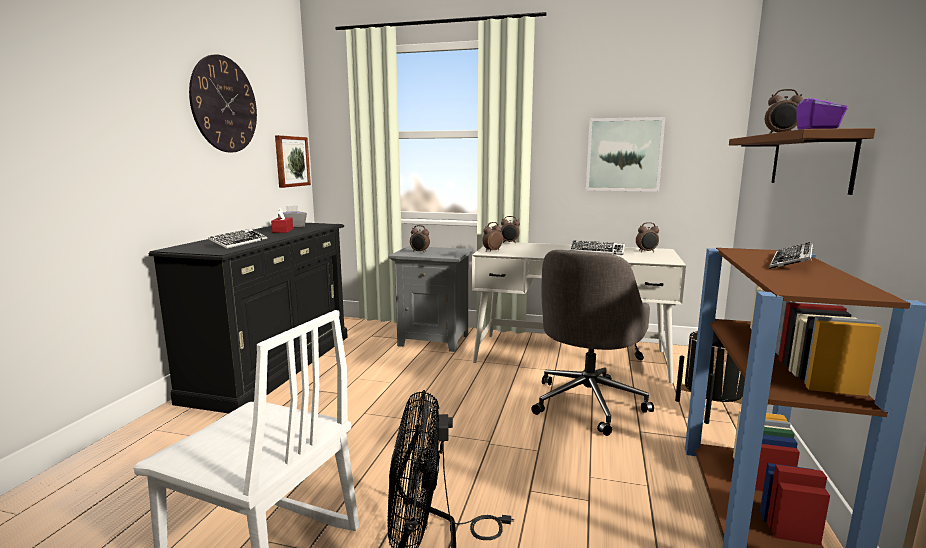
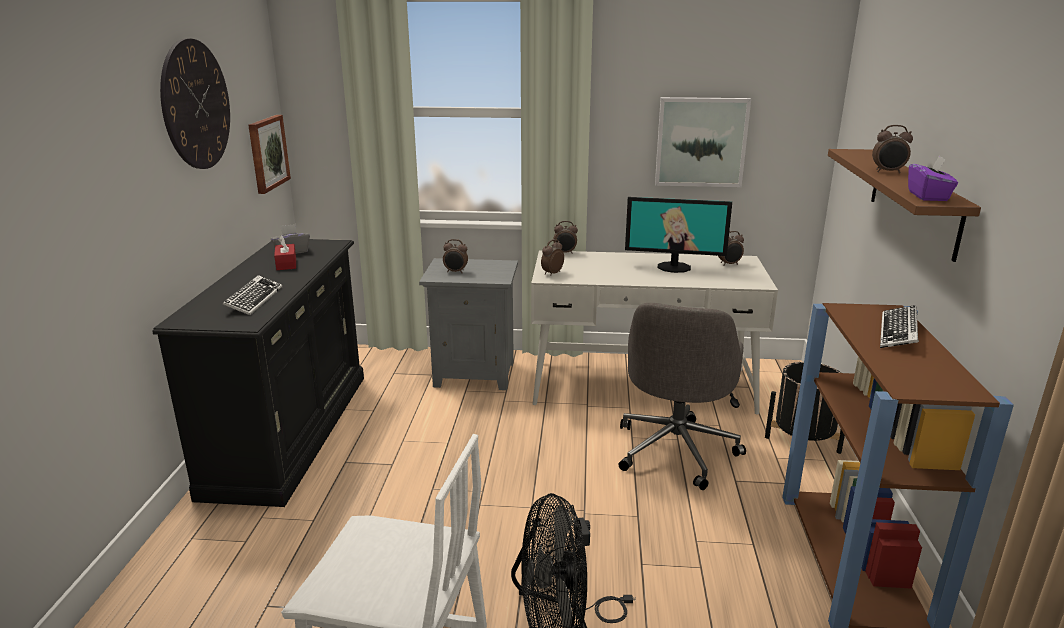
camera: 10 degrees left, 10 degrees up
(597, 251) = (674, 267): keyboard -> monitor

